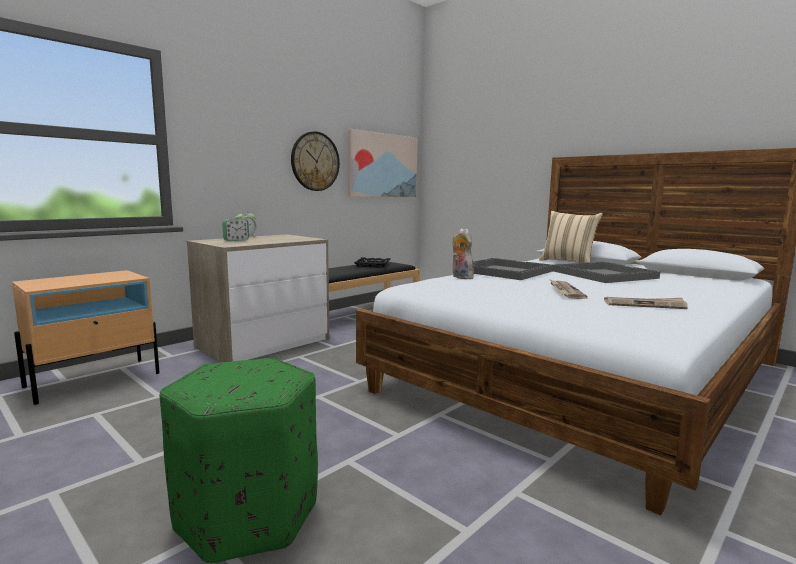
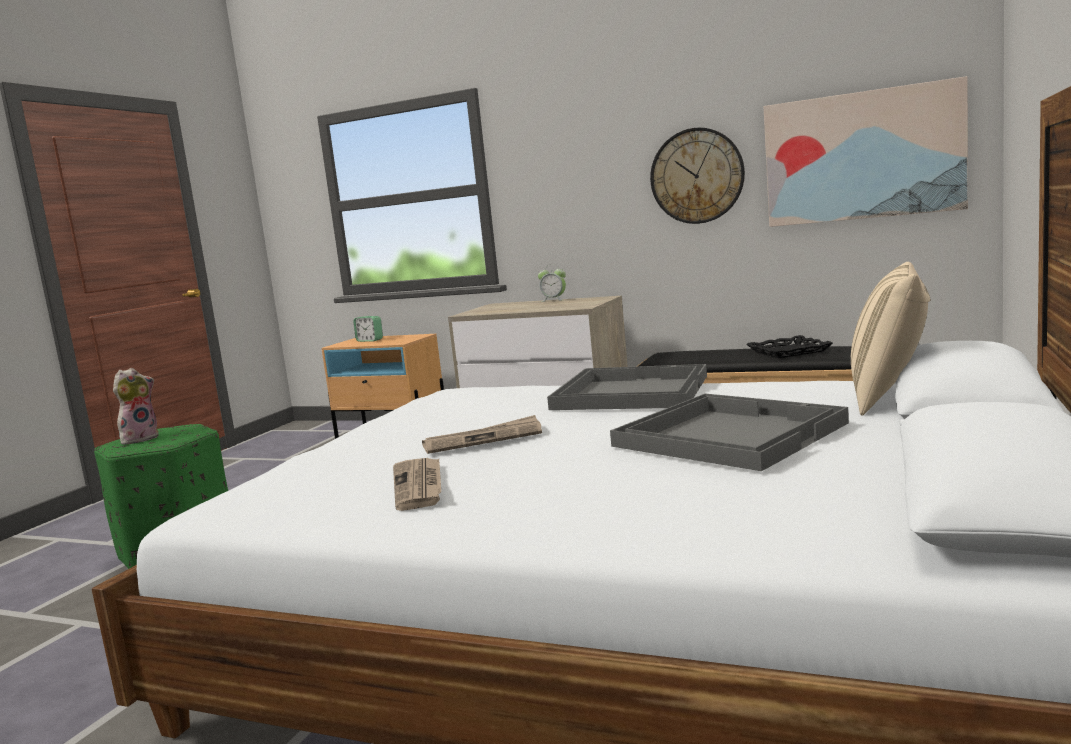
camera: 70 degrees right, 0 degrees up
(236, 240) = (517, 305): alarm clock -> alarm clock (369, 340)
(460, 277) = (545, 390): plush toy -> plush toy (140, 439)

